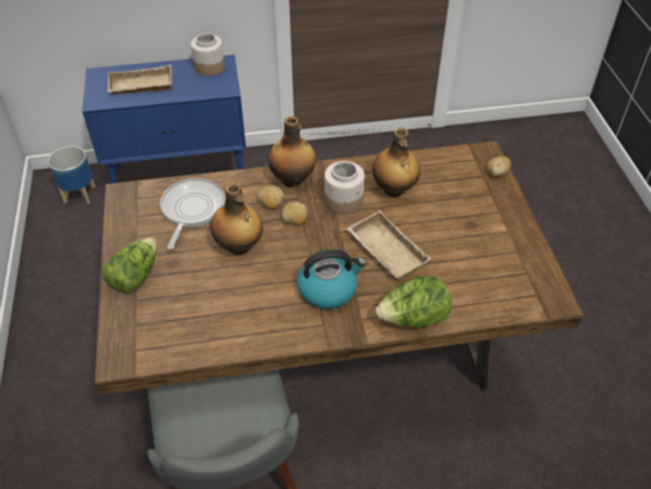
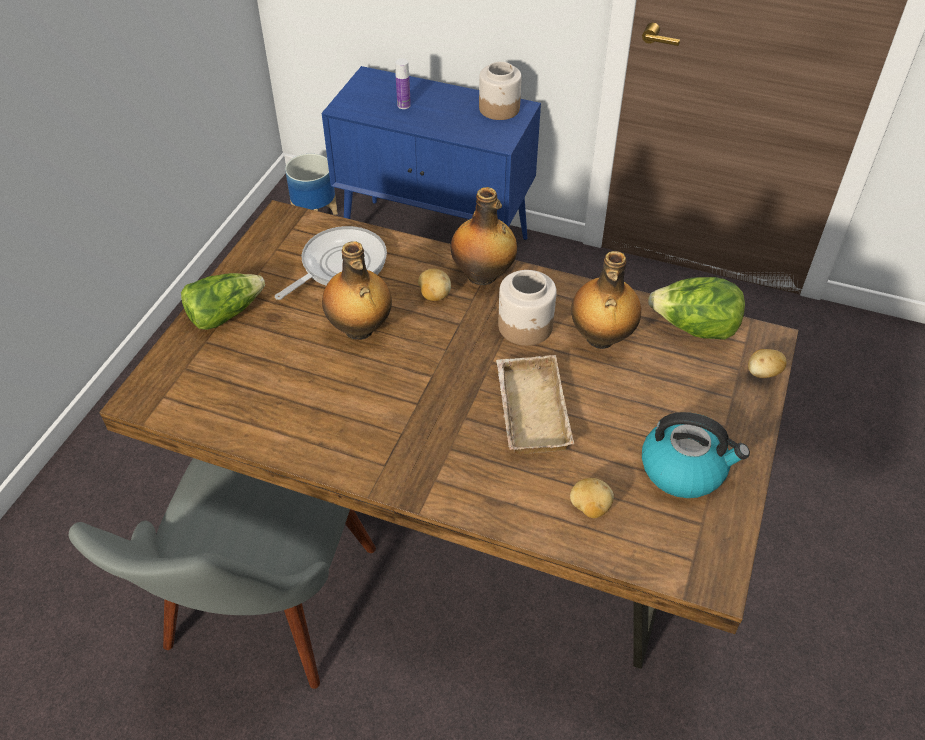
camera: 30 degrees right, 0 degrees up
(140, 86) = (404, 105): beige tray -> bottle
(295, 221) = (447, 326): potato -> potato (589, 508)
(328, 289) = (423, 425): kettle -> kettle (684, 469)
(413, 319) = (499, 511): lettuce -> lettuce (694, 329)

